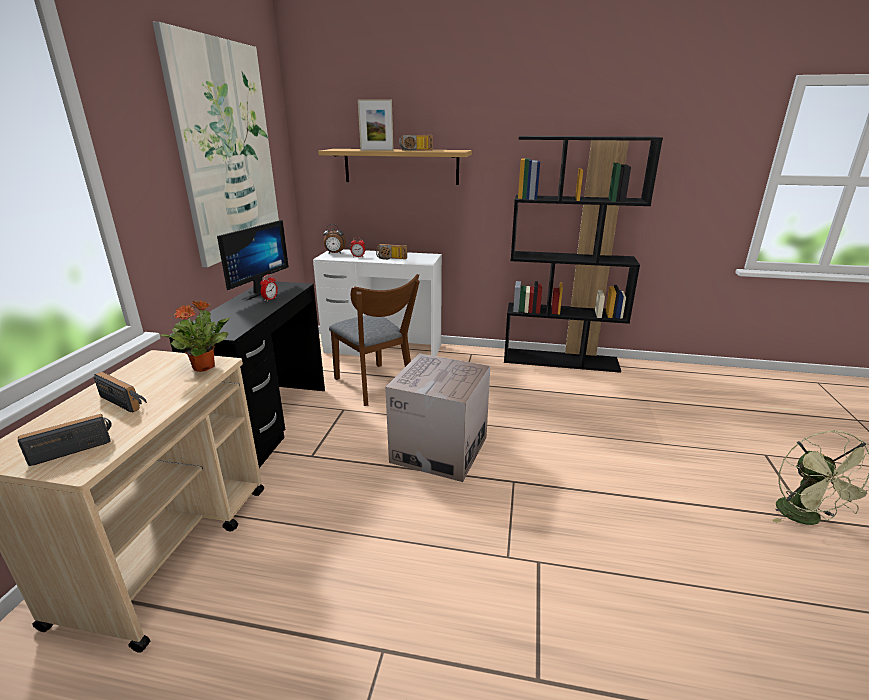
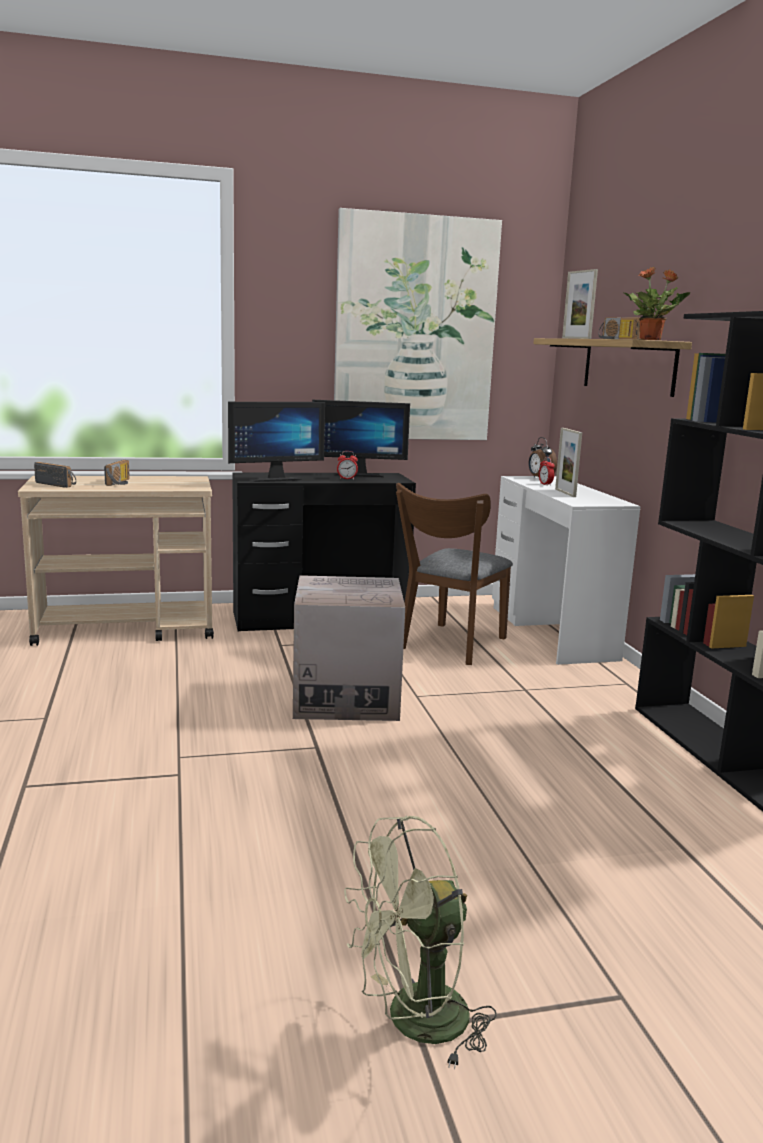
camera: 65 degrees right, 10 degrees down
(204, 367) = (187, 486): potted plant -> potted plant (651, 339)
(236, 324) = (273, 479): none -> monitor
(391, 258) = (565, 493): radio -> picture frame

